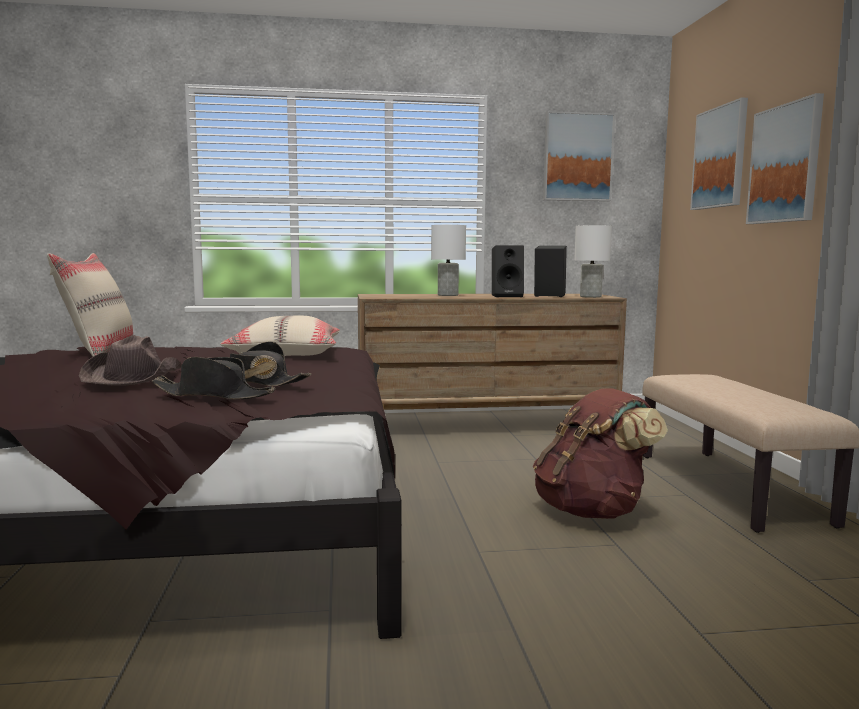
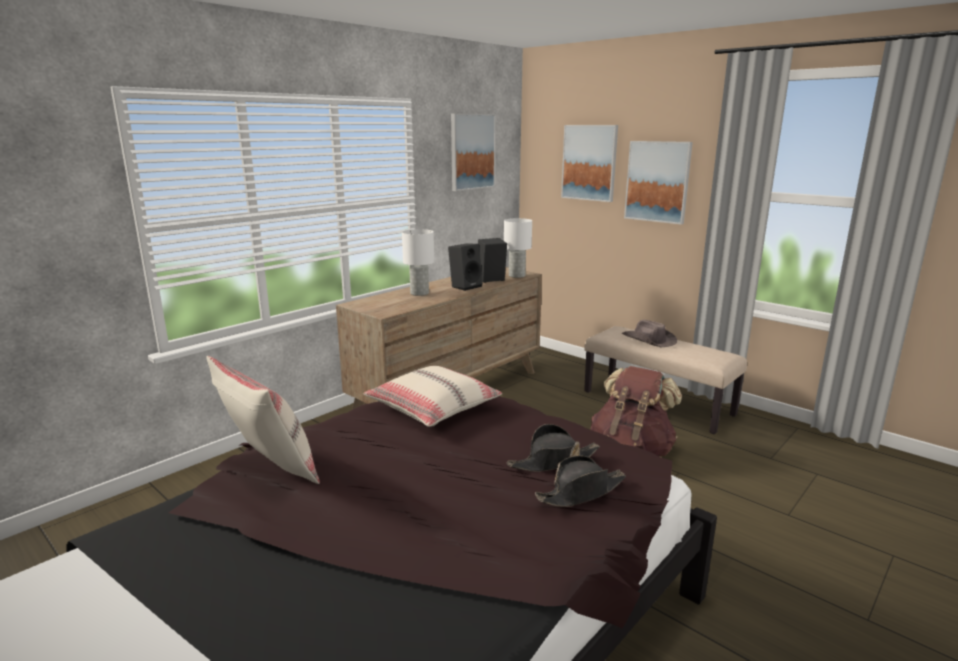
camera: 40 degrees left, 10 degrees up
(133, 377) = (456, 496): brown hat -> brown hat (649, 340)

